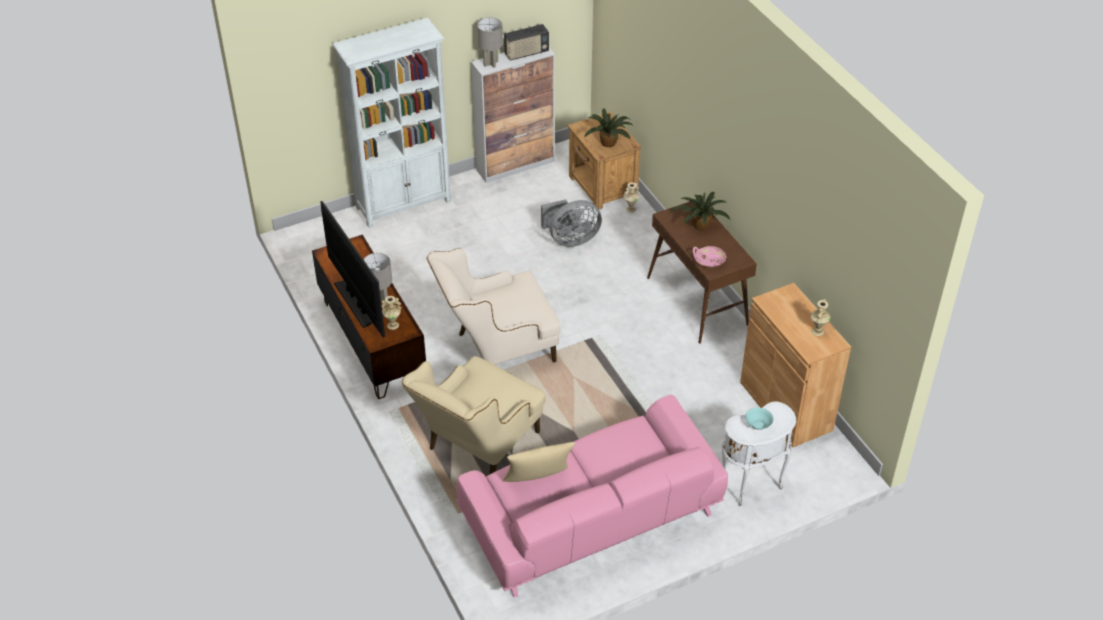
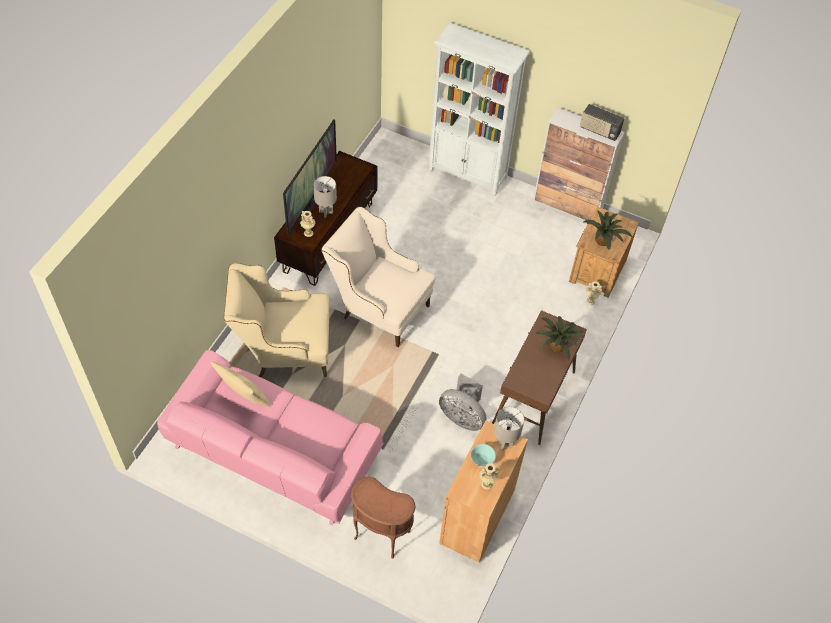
camera: 50 degrees right, 10 degrees up
(491, 63) = (566, 119): grey table lamp -> grey table lamp (505, 443)
(570, 239) = (524, 285): grey fan -> grey fan (462, 417)
(708, 261) = (522, 373): pink bowl -> none
(752, 485) = (380, 536): white side table -> brown side table
(758, 424) = (378, 499): turquoise bowl -> turquoise bowl (482, 459)

